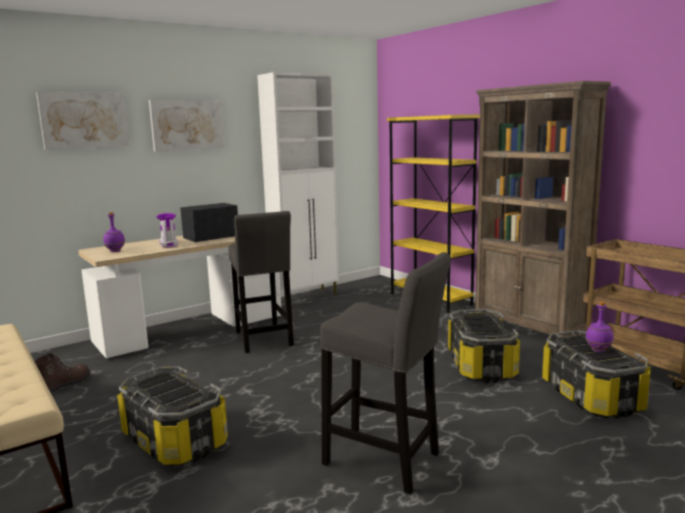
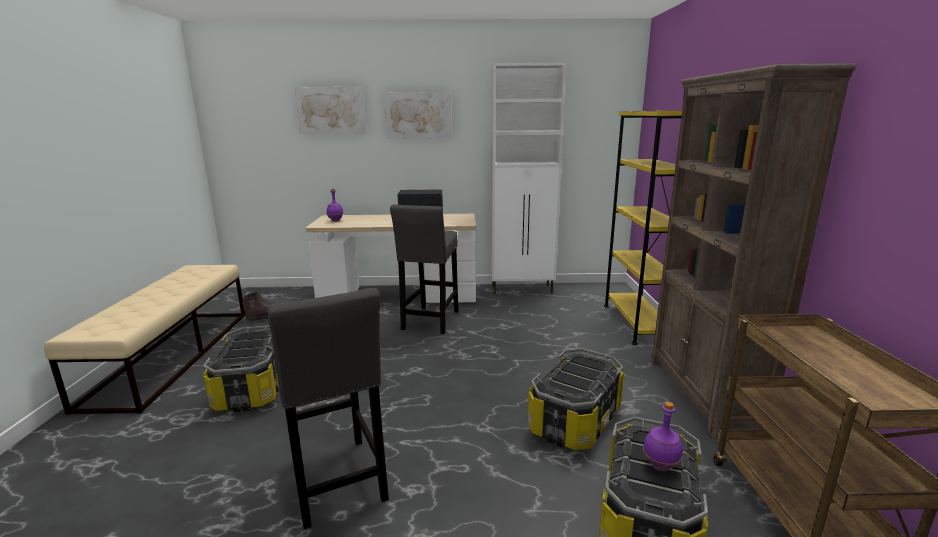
camera: 35 degrees right, 5 degrees up
(168, 244) = (378, 221): boot -> none

